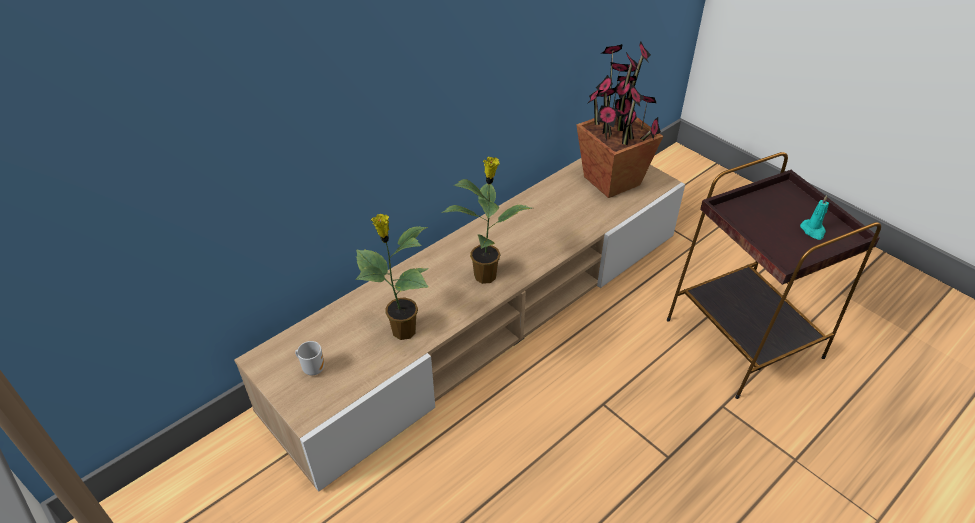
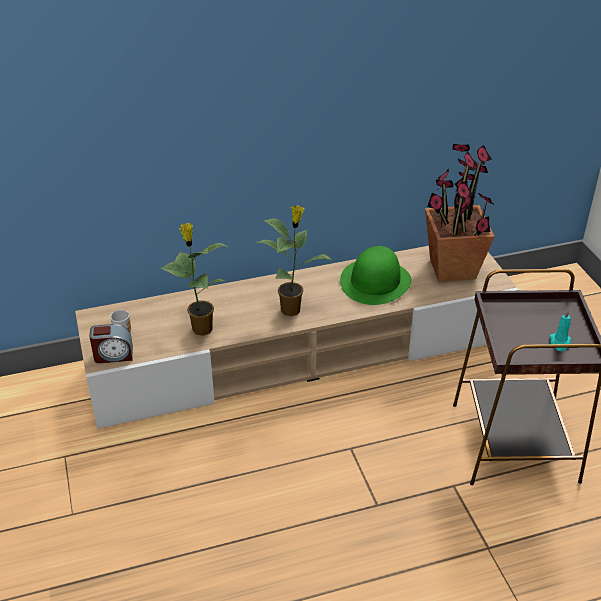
camera: 25 degrees right, 5 degrees down
(319, 401) = (113, 355): none -> alarm clock
(549, 216) = (375, 281): none -> green hat

